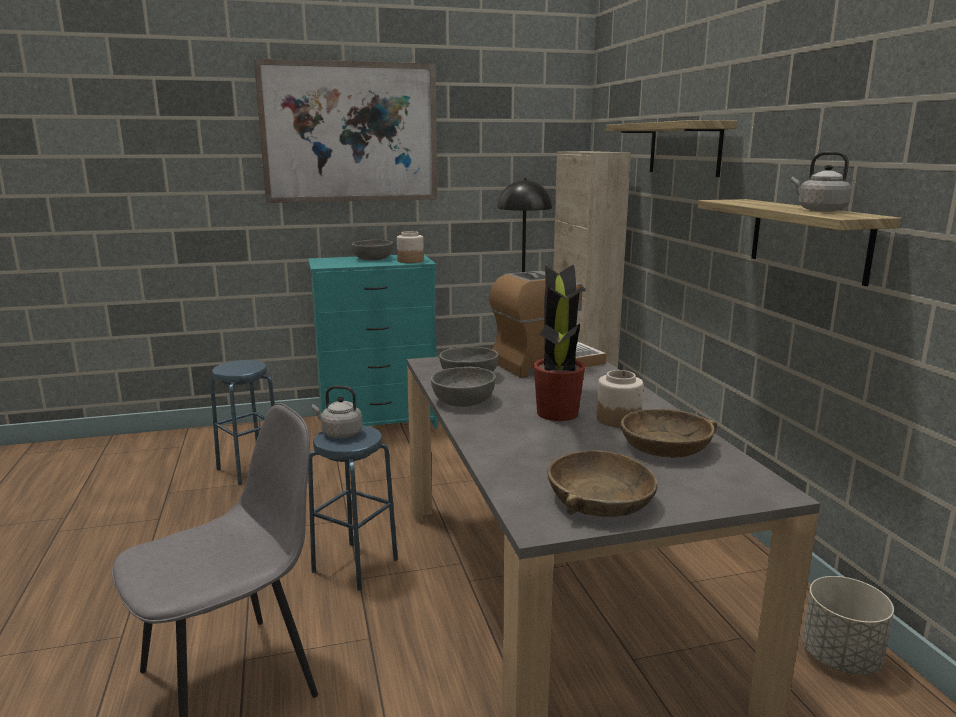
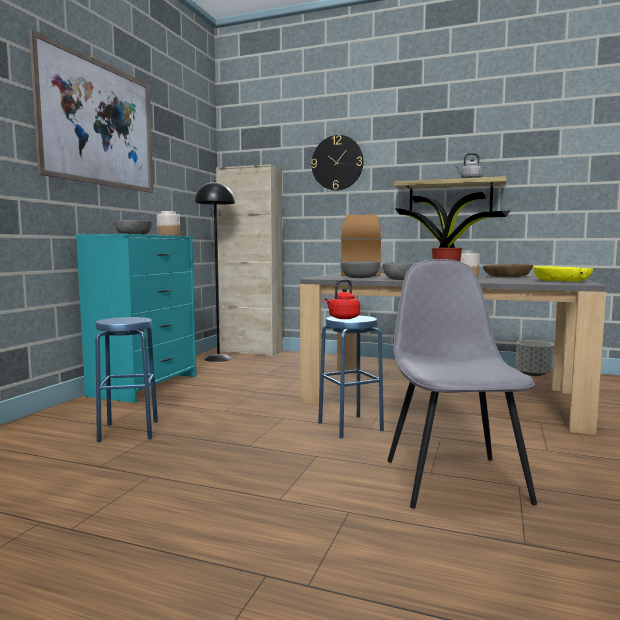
camera: 55 degrees left, 10 degrees down
(339, 433) = (343, 318): grey kettle -> red kettle
(600, 500) = (561, 281): brown bowl -> yellow bowl
(684, 148) = (337, 163): shelf -> wall clock

